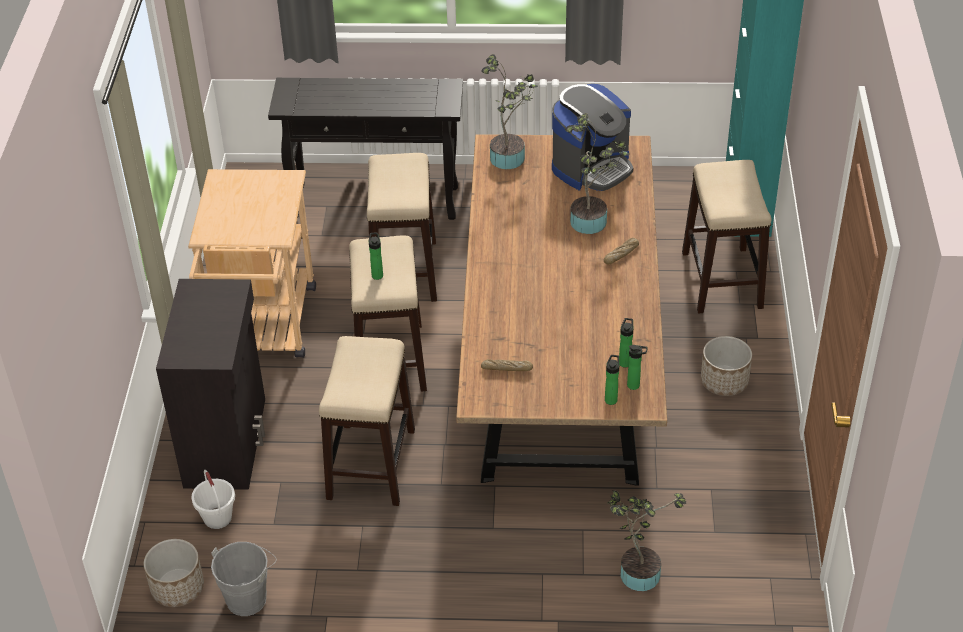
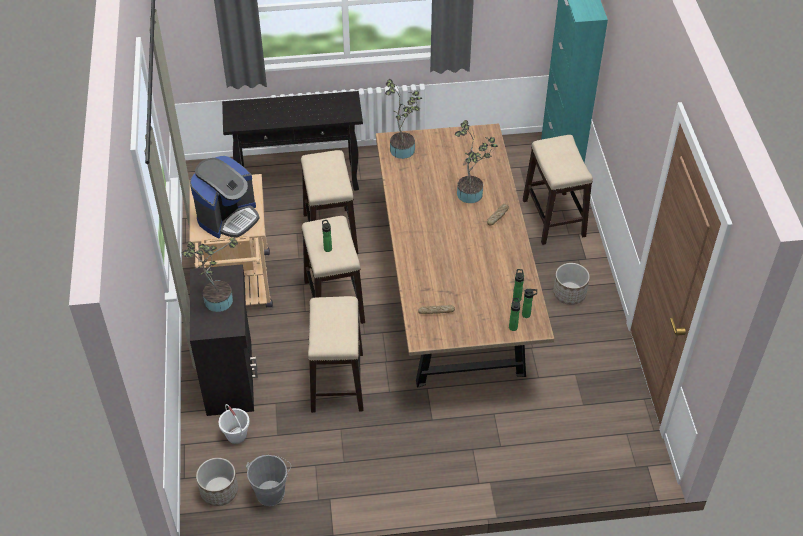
camera: 10 degrees left, 5 degrees up
(592, 167) = (463, 151): coffee machine -> coffee machine (228, 217)
(636, 572) = (536, 440): potted plant -> potted plant (216, 299)

